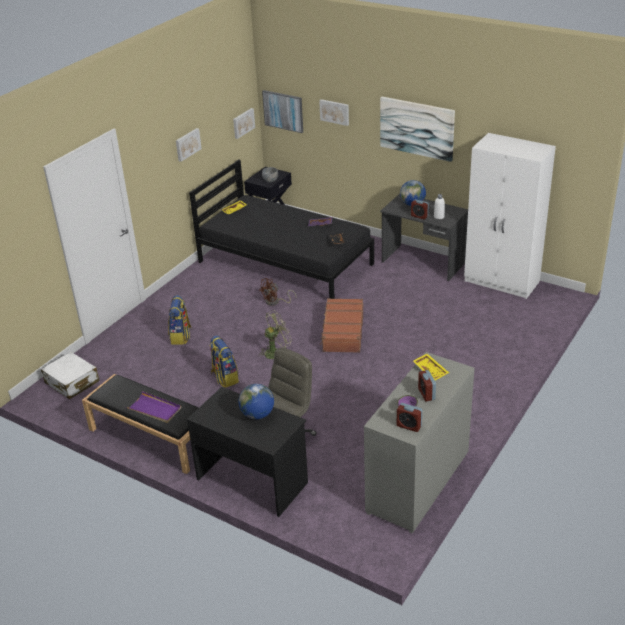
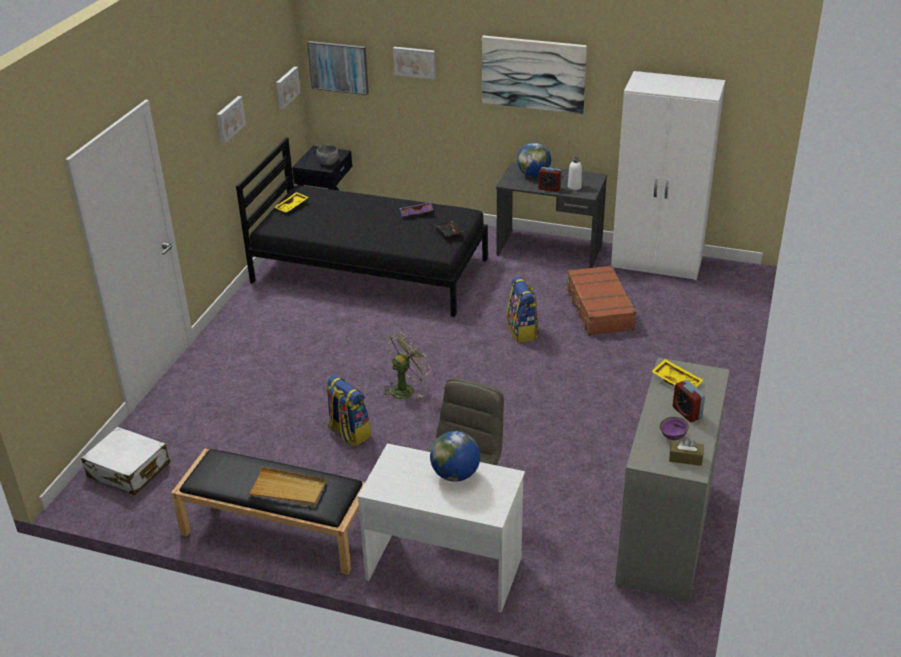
camera: 15 degrees left, 0 degrees up
(154, 409) = (287, 490): purple tray -> beige tray
(181, 336) = (264, 385): backpack -> backpack (523, 331)
(252, 480) = (444, 567): black desk -> white desk
(275, 302) = (377, 322): brown fan -> none
(342, 332) = (483, 351): brown suitcase -> brown suitcase (599, 309)
(409, 426) = (685, 458): alarm clock -> brown tissue box

